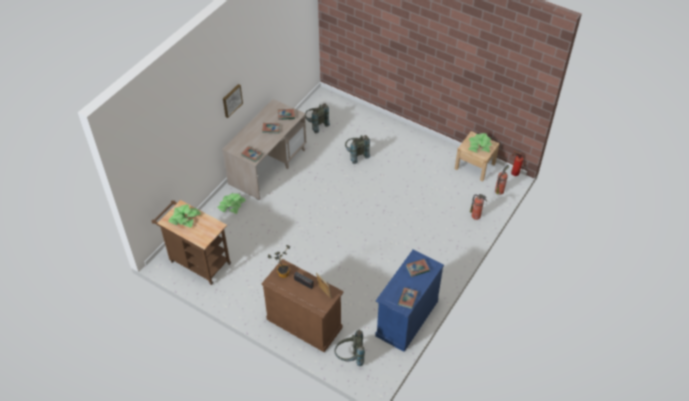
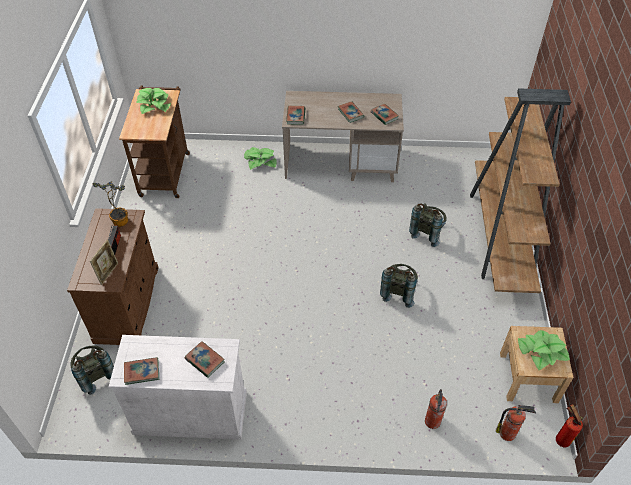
camera: 60 degrees right, 0 degrees up
(231, 100) = (321, 39): picture -> none
(316, 125) = (441, 173): grey backpack -> grey backpack (398, 292)
(382, 127) = (500, 237): none -> brown bookcase
(406, 318) = (191, 412): blue cabinet -> white cabinet

